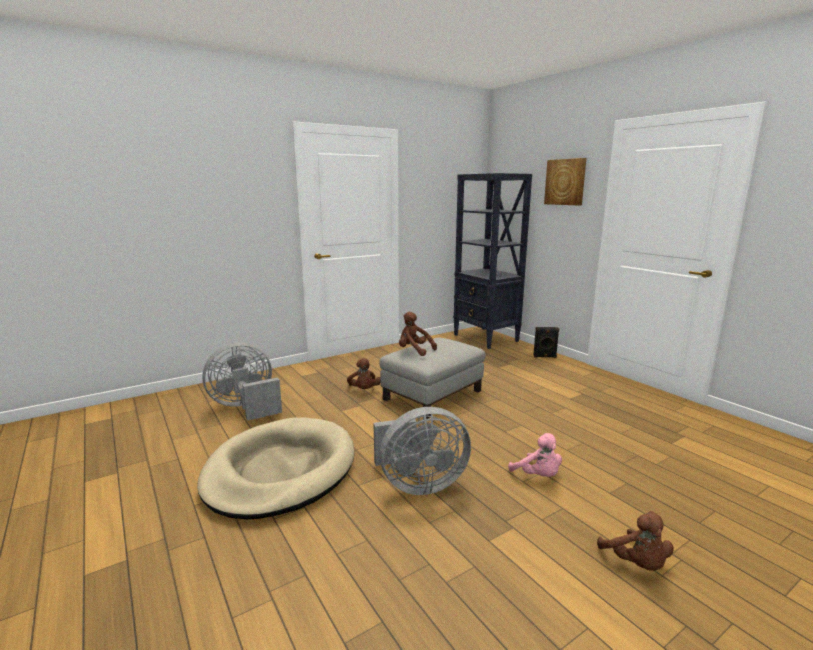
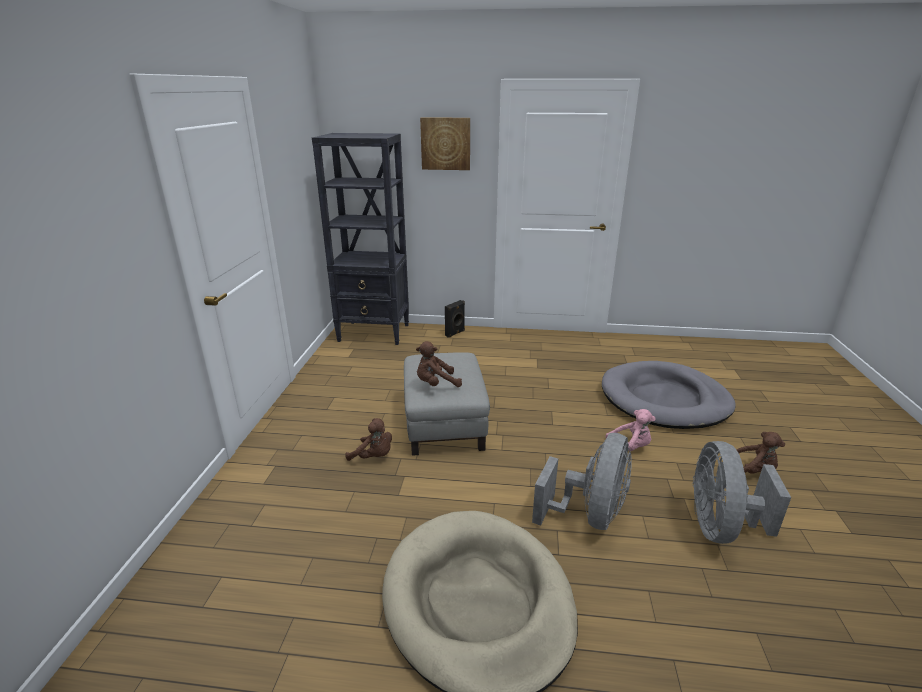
camera: 50 degrees left, 10 degrees up
(245, 407) = (279, 572): grey fan -> grey fan (720, 526)
(658, 471) = (664, 399): none -> grey dog bed

